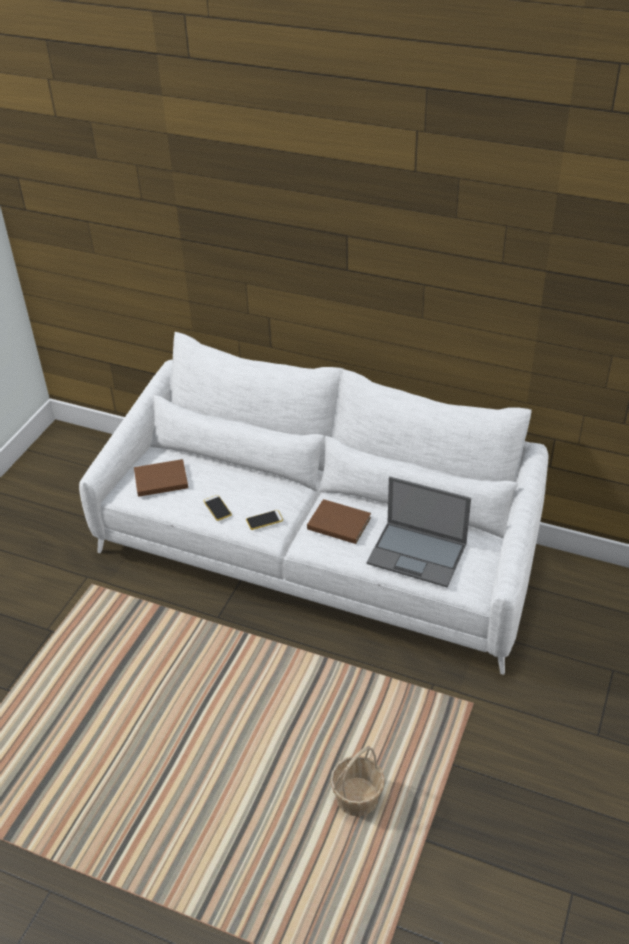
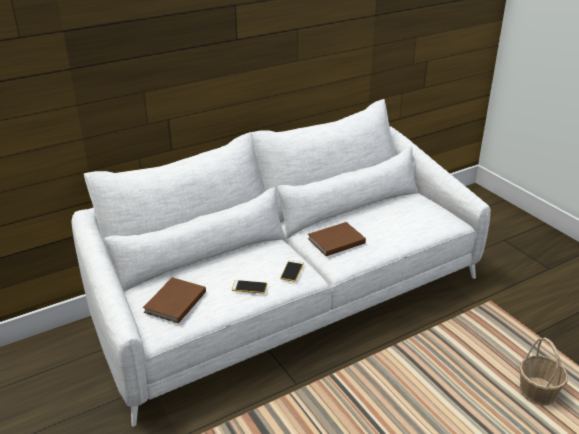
camera: 55 degrees left, 10 degrees down
(418, 554) = (402, 224): laptop -> none

